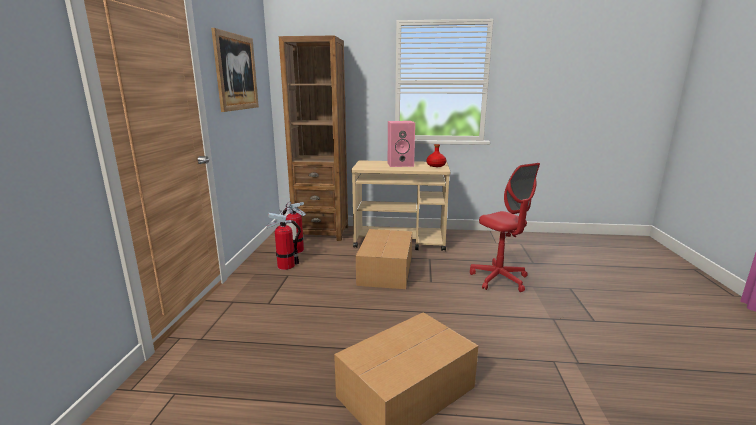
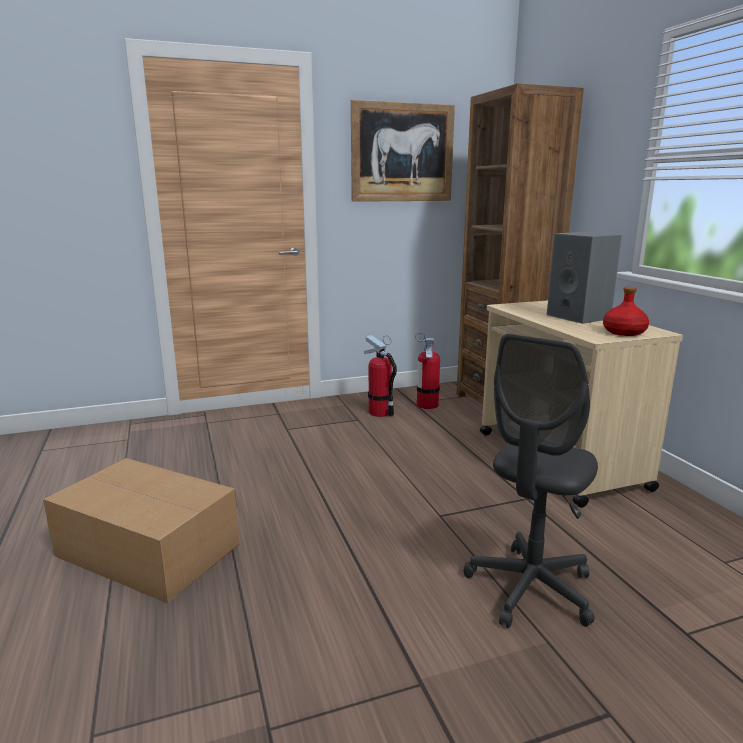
camera: 65 degrees right, 0 degrees up
(385, 271) = (436, 472): cardboard box -> none
(401, 164) = (580, 317): pink speaker -> grey speaker
(499, 279) = (530, 589): red office chair -> grey office chair

